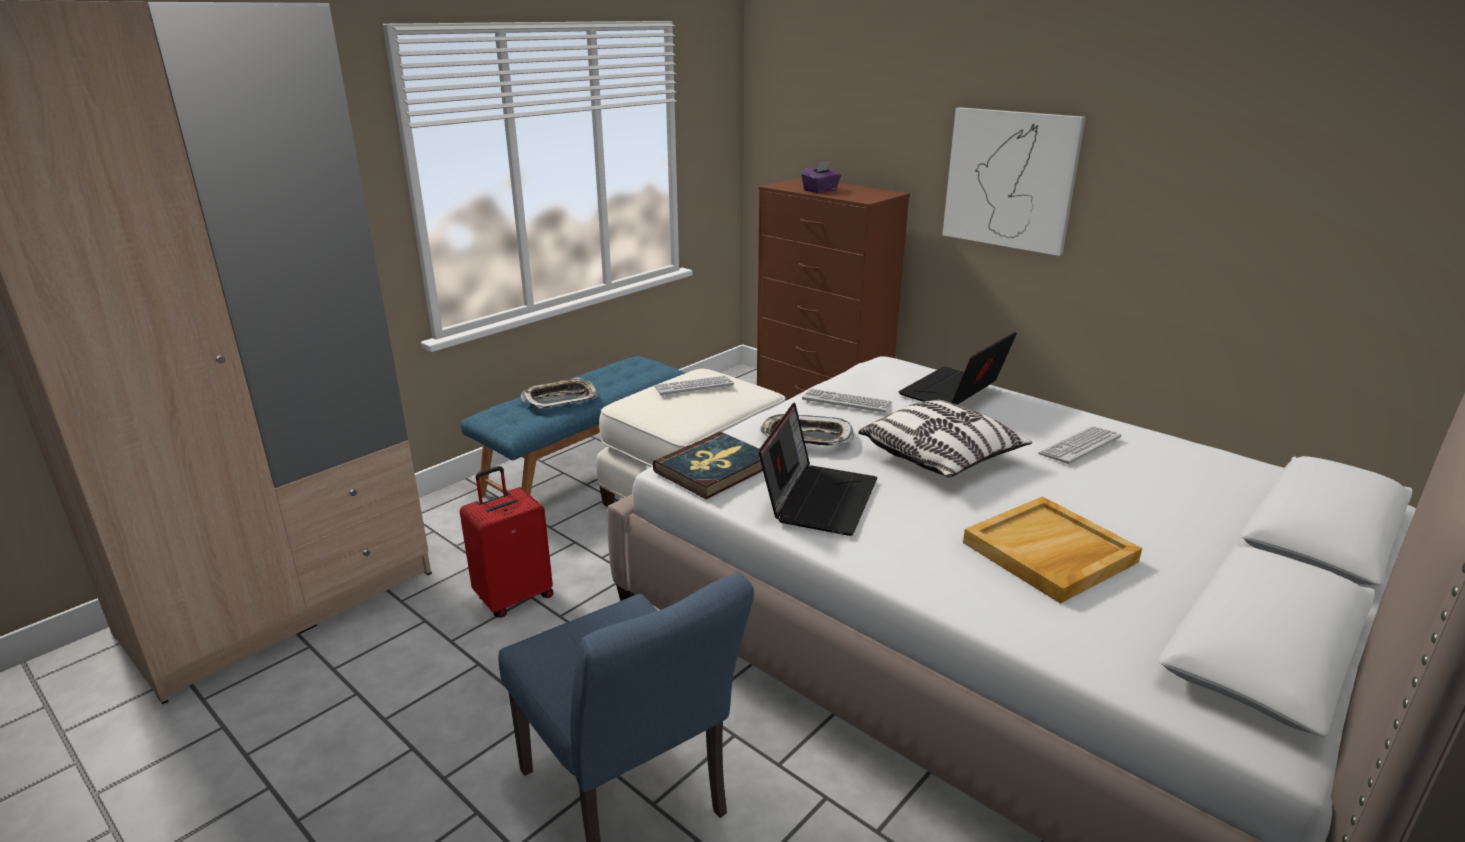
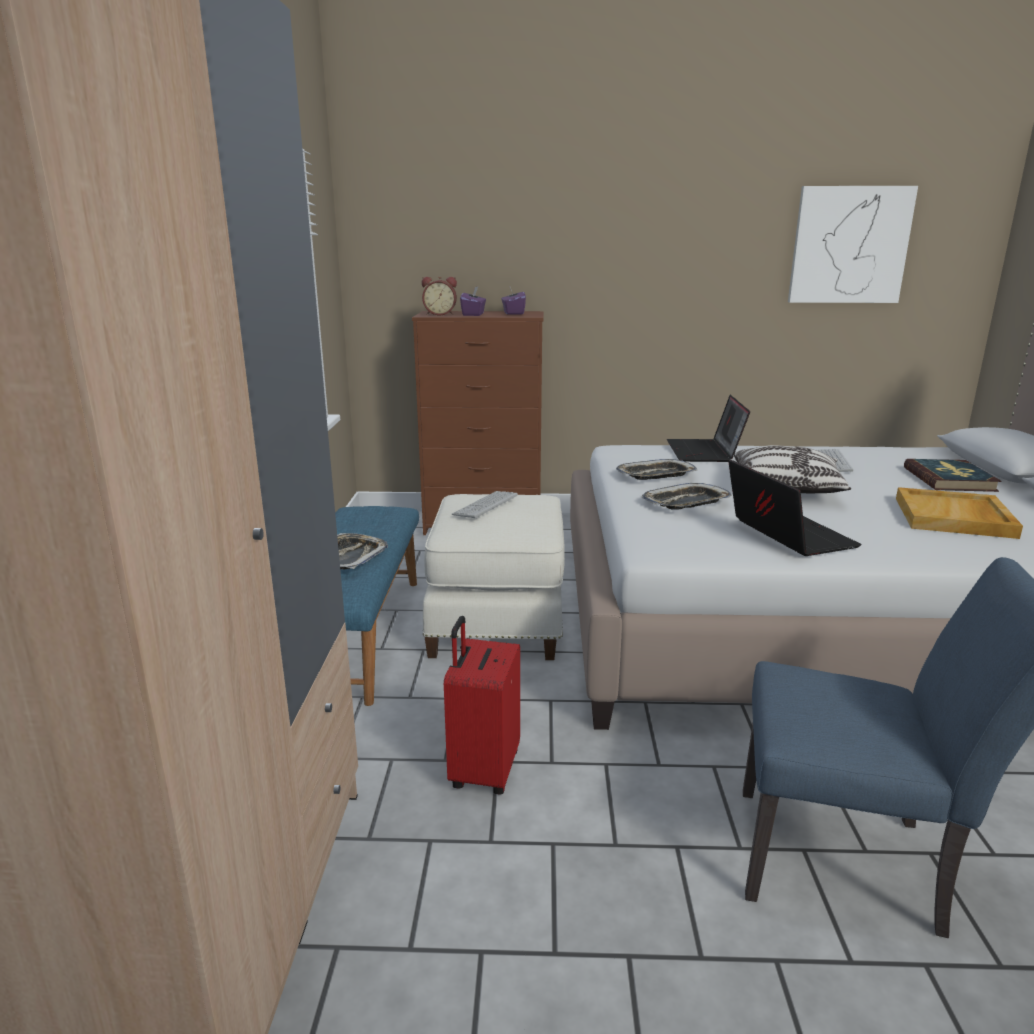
camera: 40 degrees left, 5 degrees down
(713, 469) = (681, 542): book -> book (949, 479)
(793, 185) = (440, 314): none -> alarm clock
(846, 402) = (656, 475): keyboard -> tray
(864, 193) = (513, 313): none -> purple tissue box
(1010, 179) = (632, 289): picture -> picture (849, 245)

